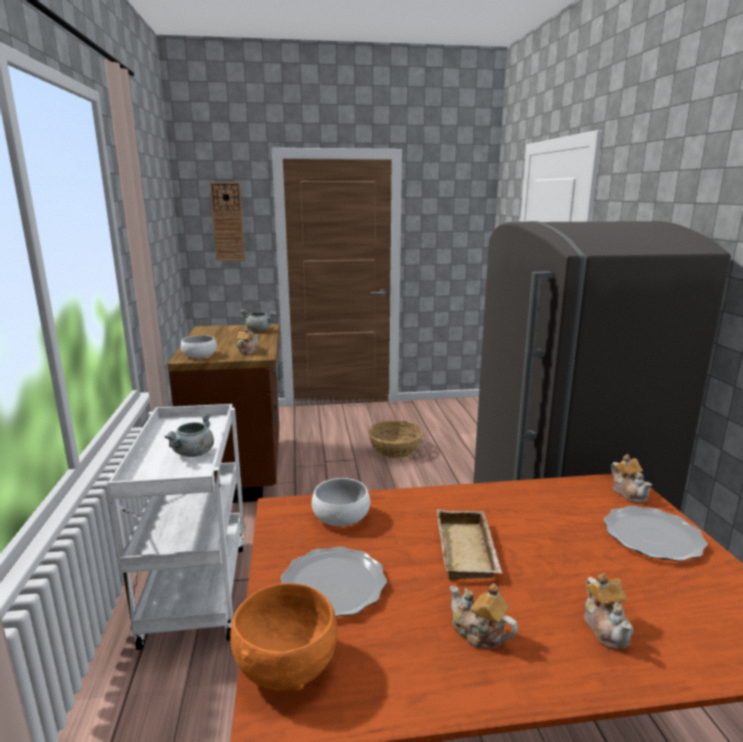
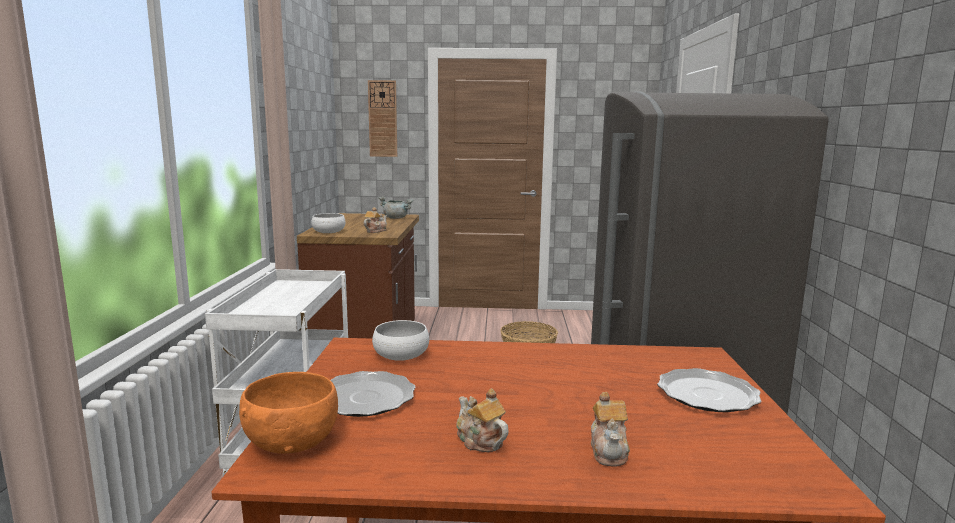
camera: 10 degrees right, 5 degrees down
(193, 453) = (293, 304): grey cooking pot -> none
(468, 551) = (508, 387): beige tray -> none
(629, 493) = (706, 362): teapot -> none

